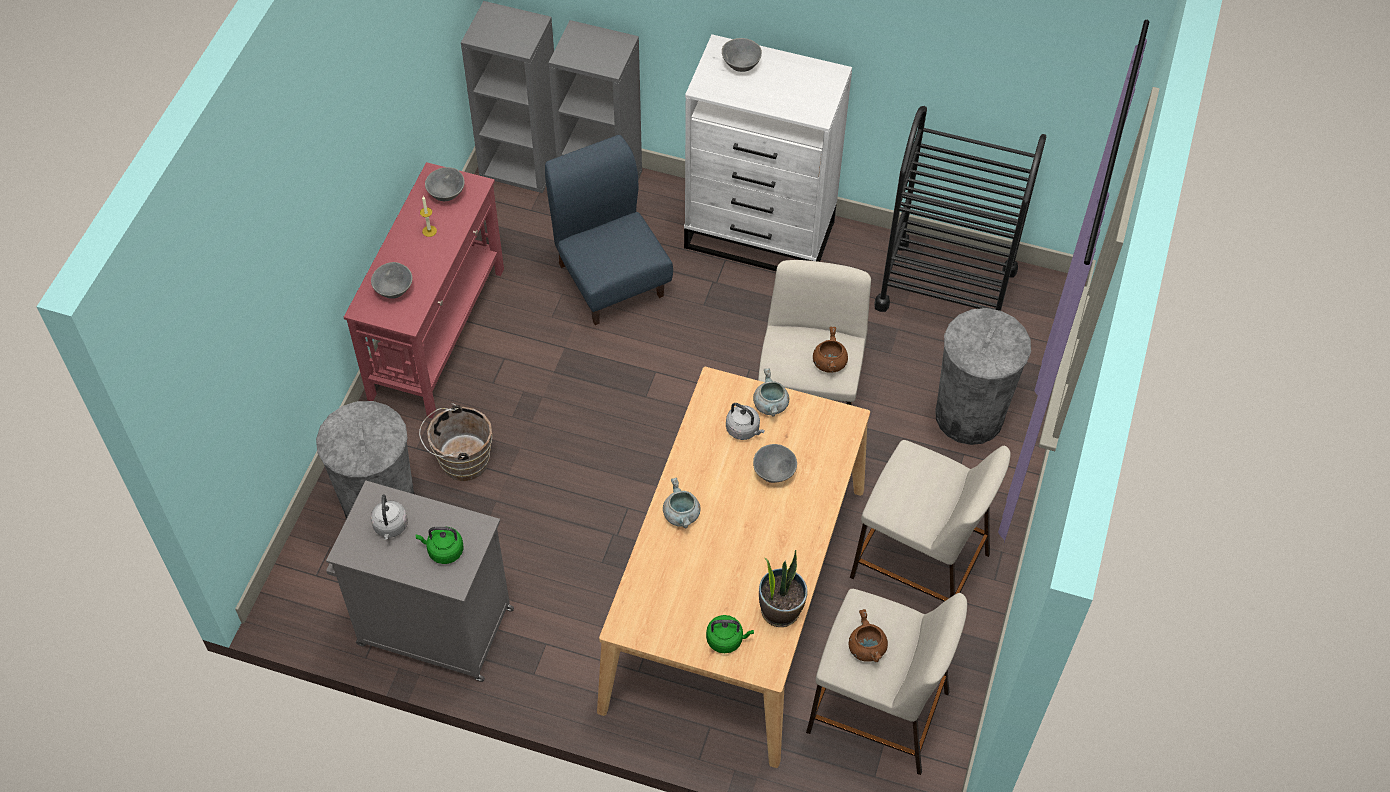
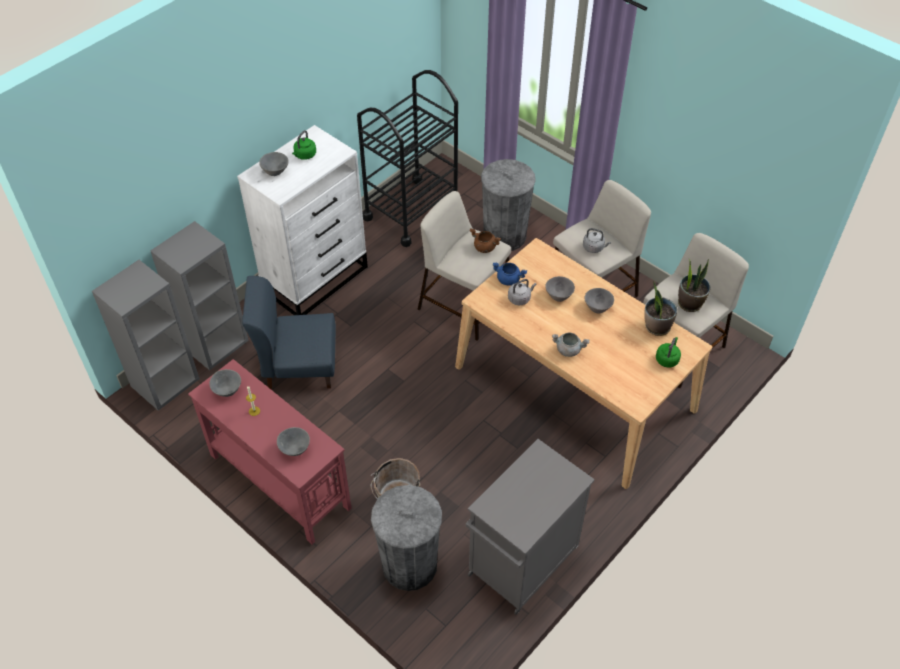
camera: 65 degrees left, 5 degrees down
(390, 527) = (515, 504): grey kettle -> grey kettle (594, 247)
(443, 551) = (549, 478): green kettle -> green kettle (304, 155)
(771, 405) = (509, 279): grey cooking pot -> blue cooking pot
(778, 527) = (598, 307): none -> grey bowl
(866, 648) = (690, 303): brown cooking pot -> potted plant

